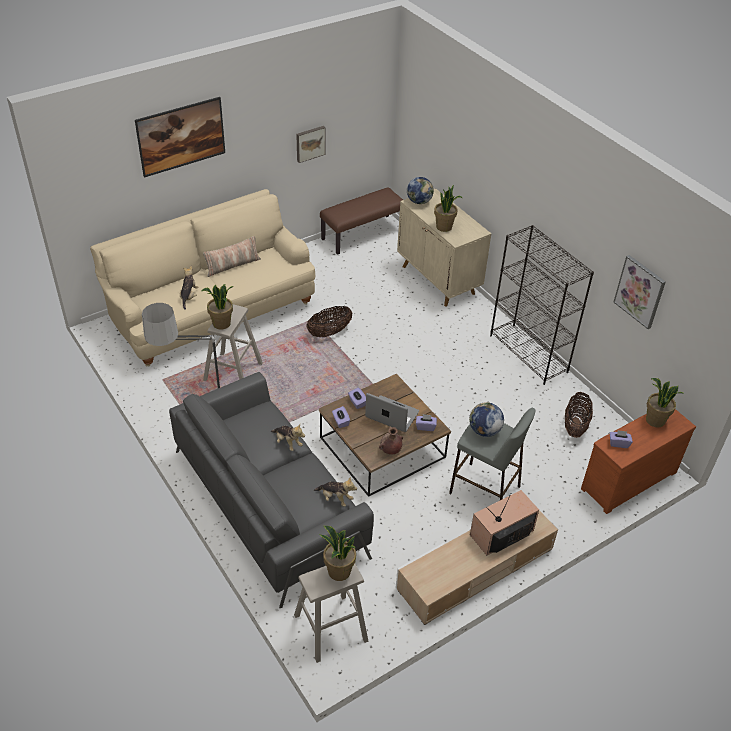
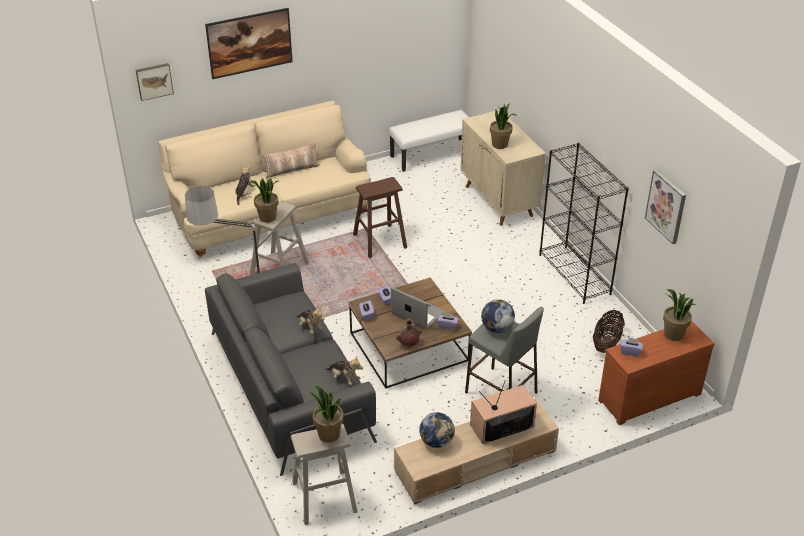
camera: 10 degrees right, 5 degrees down
(310, 143) = (378, 59): picture -> picture (154, 81)
(329, 332) = (380, 241): basket -> brown stool
(362, 234) = (432, 154): brown bench -> white bench
(419, 201) = (481, 120): globe -> globe (436, 441)

